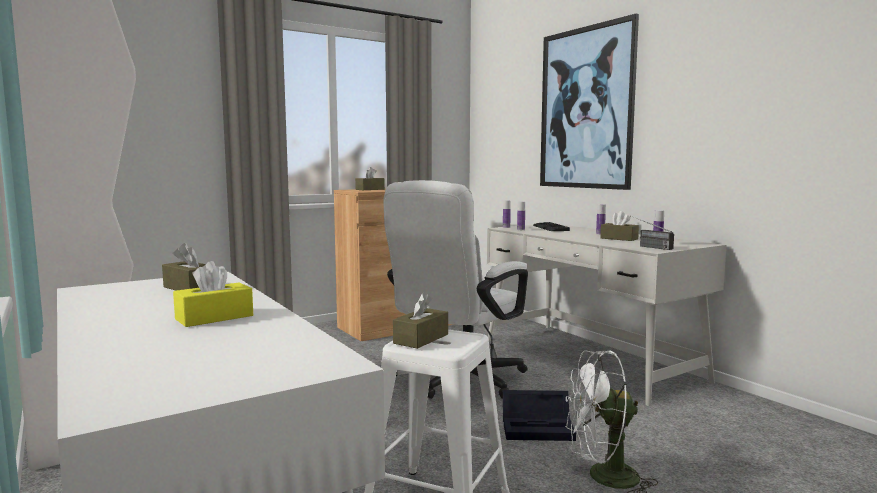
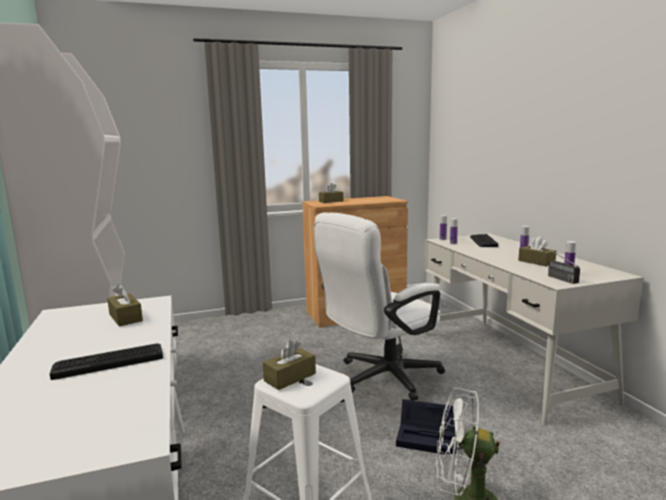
camera: 15 degrees right, 5 degrees up
(214, 317) = (109, 361): yellow tissue box -> keyboard
(586, 108) = (522, 130): picture -> none

